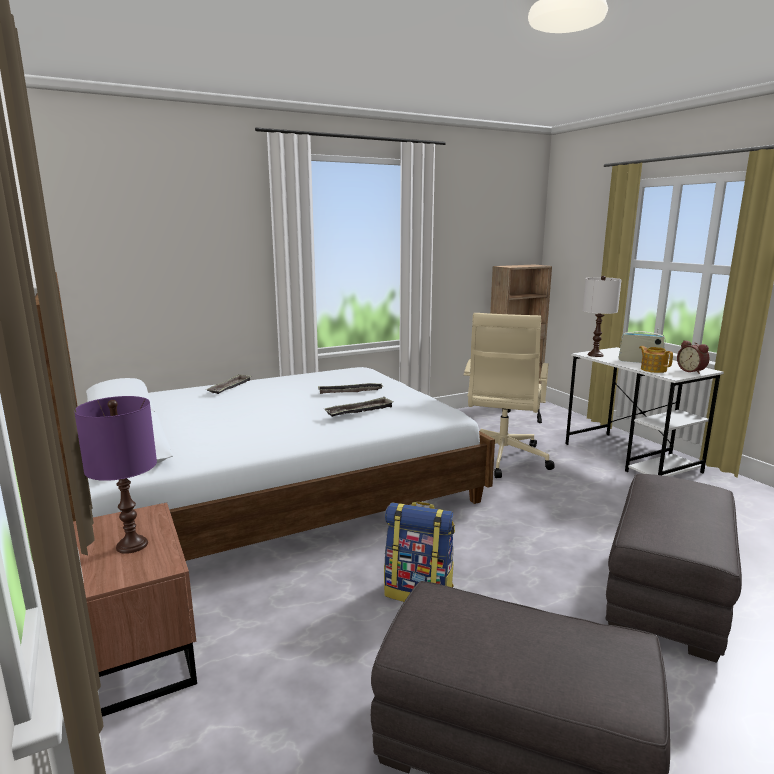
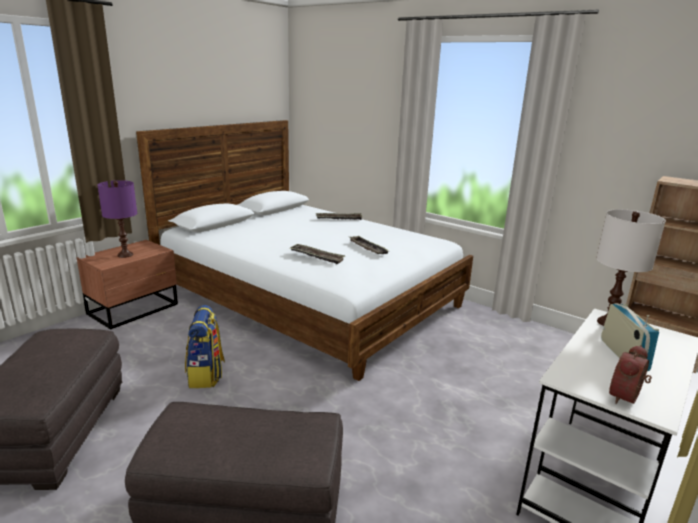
camera: 65 degrees right, 5 degrees up
(501, 459) = (468, 380): beige office chair -> none
(653, 369) = (584, 364): teapot -> none

